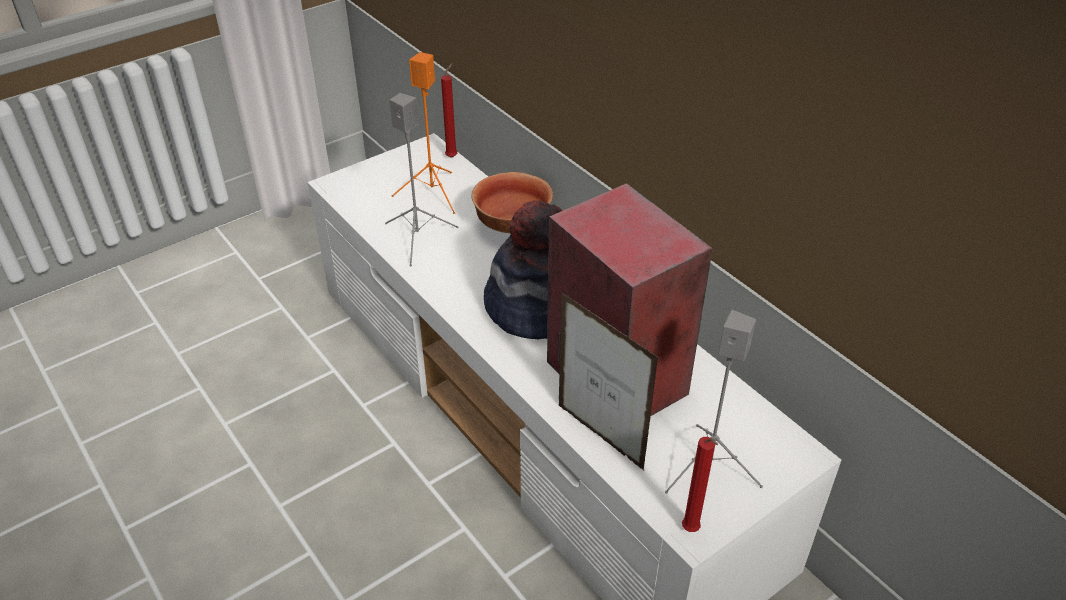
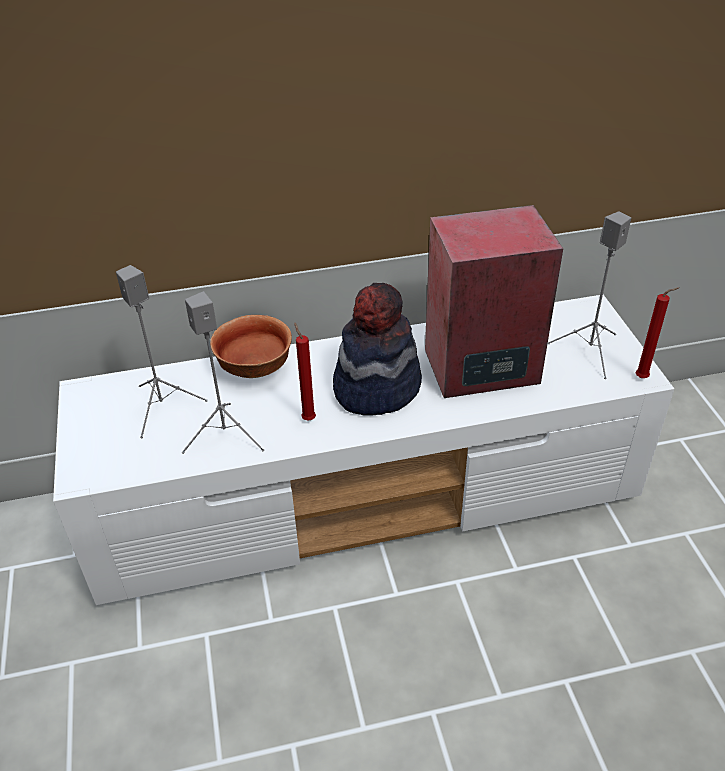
camera: 65 degrees left, 0 degrees up
(433, 194) = (163, 407): orange speaker -> grey speaker
(453, 156) = (114, 378): red candle -> red candle (308, 418)
(600, 437) = (539, 394): picture frame -> none

